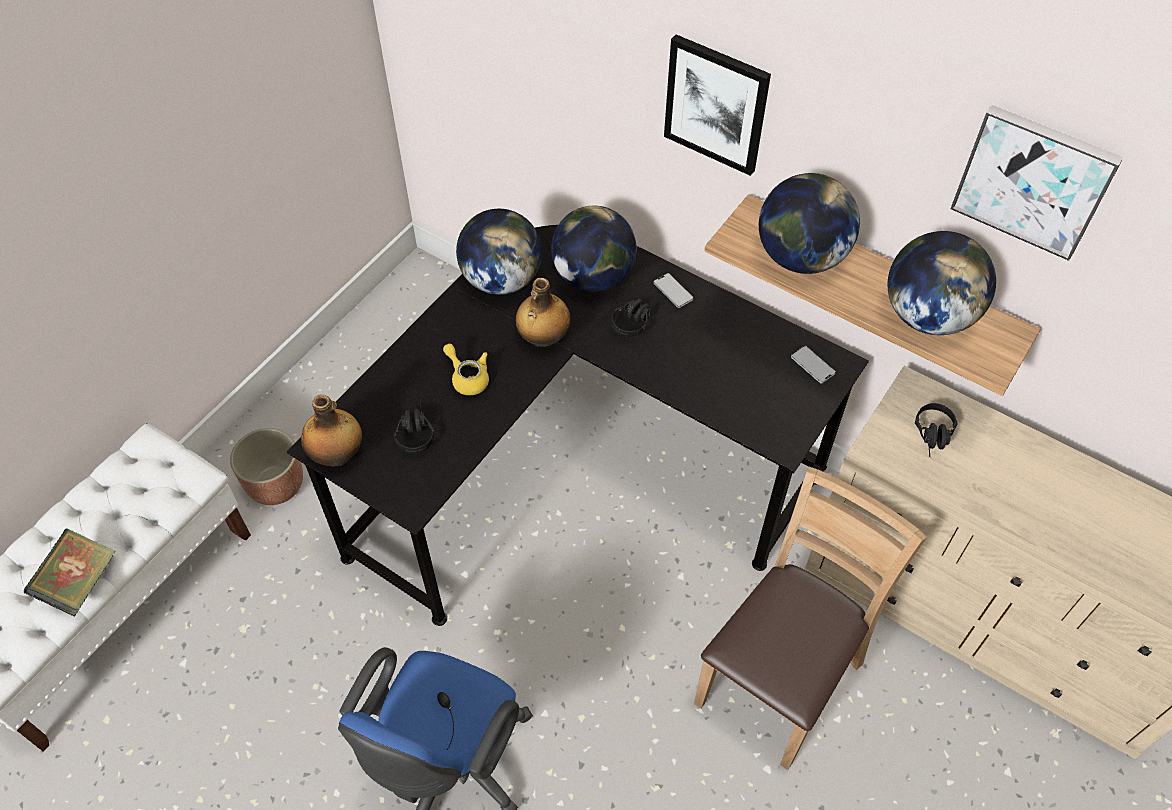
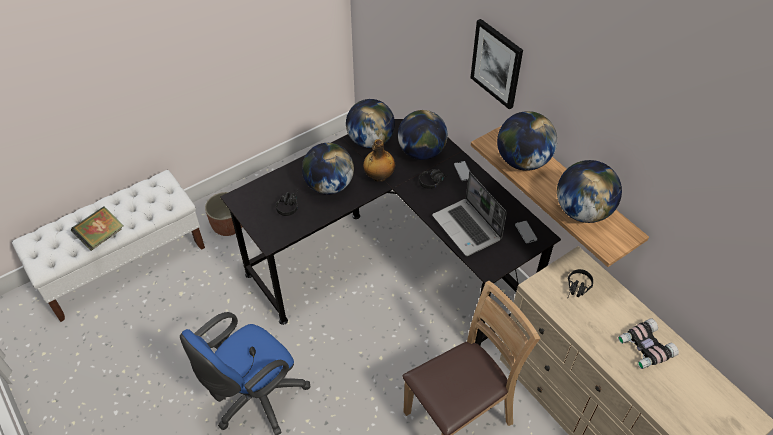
camera: 20 degrees right, 5 degrees down
(338, 455) = (244, 205): bottle -> none
(468, 378) = (329, 186): yellow teapot -> globe
(722, 385) = (467, 228): none -> laptop
(1034, 180) = (646, 139): picture -> none
(1067, 499) = (644, 348): none -> binoculars

